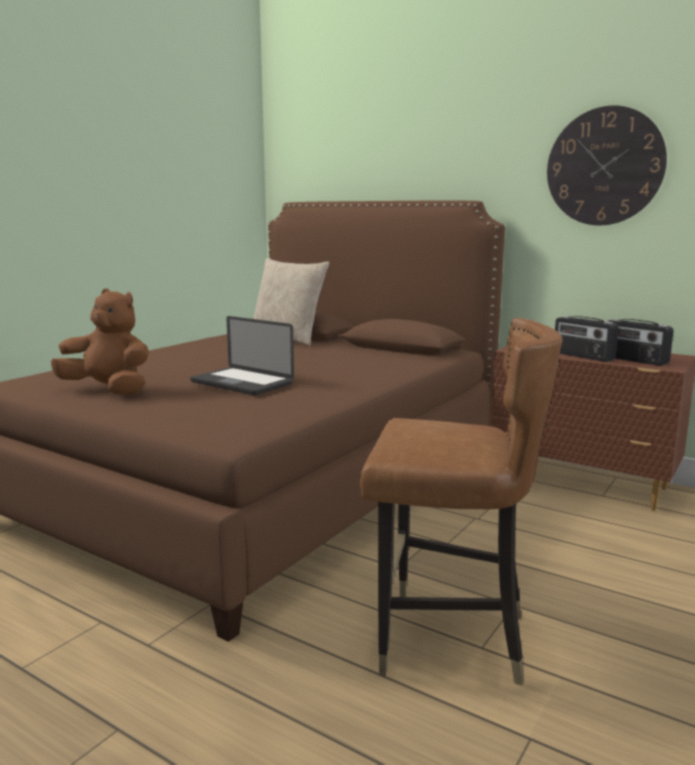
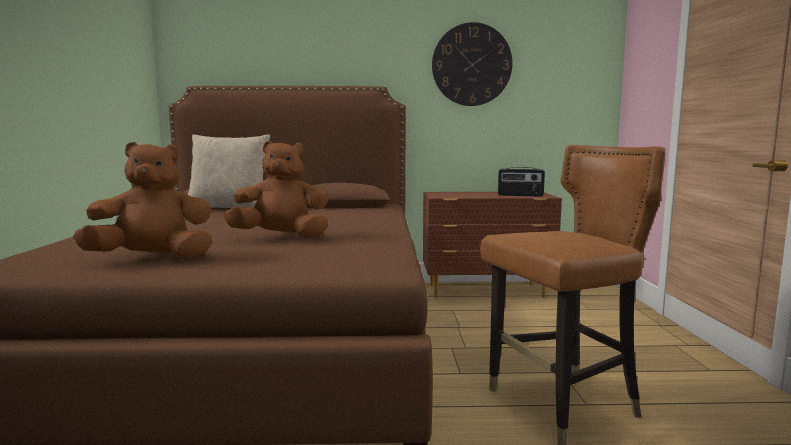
camera: 35 degrees left, 5 degrees down
(241, 383) = (281, 237): laptop -> brown plush toy
(582, 356) = (488, 196): radio -> none

